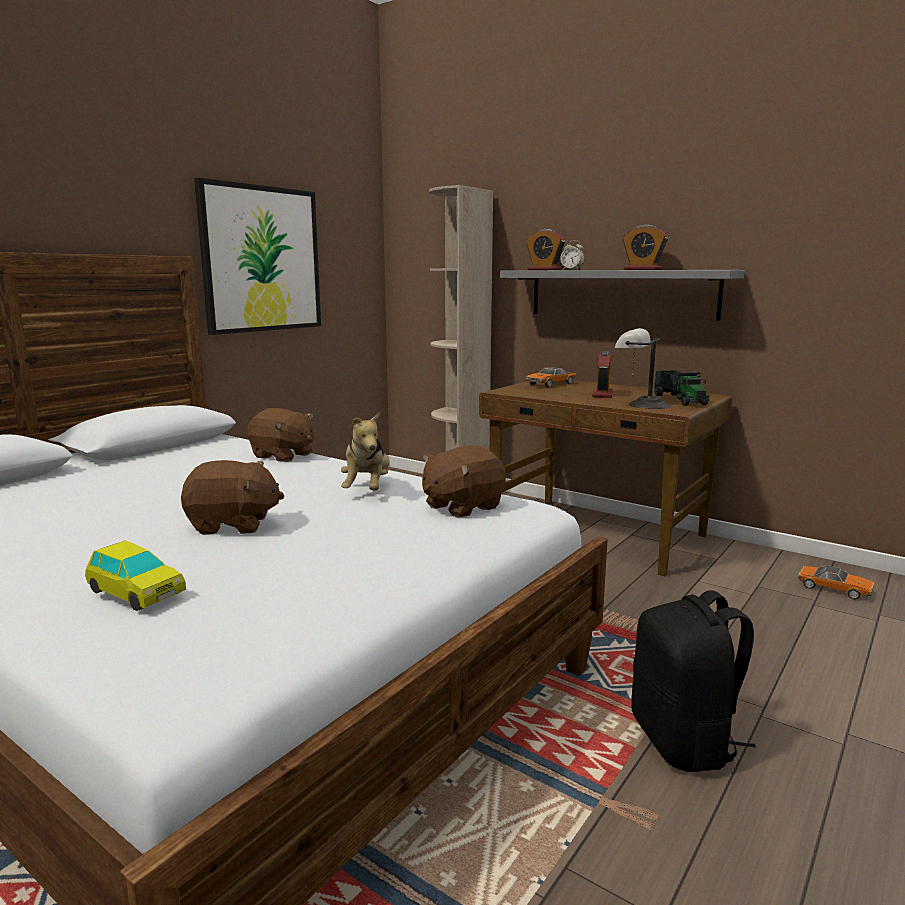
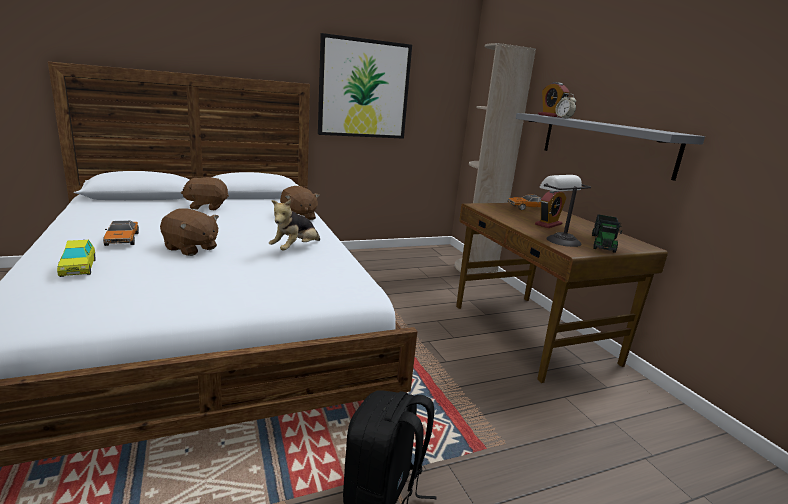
camera: 30 degrees right, 5 degrees up
(462, 506) = (320, 276): brown plush toy -> brown plush toy (206, 207)
(643, 269) = (616, 125): alarm clock -> none
(834, 589) = (688, 455): toy car -> toy car (122, 239)

